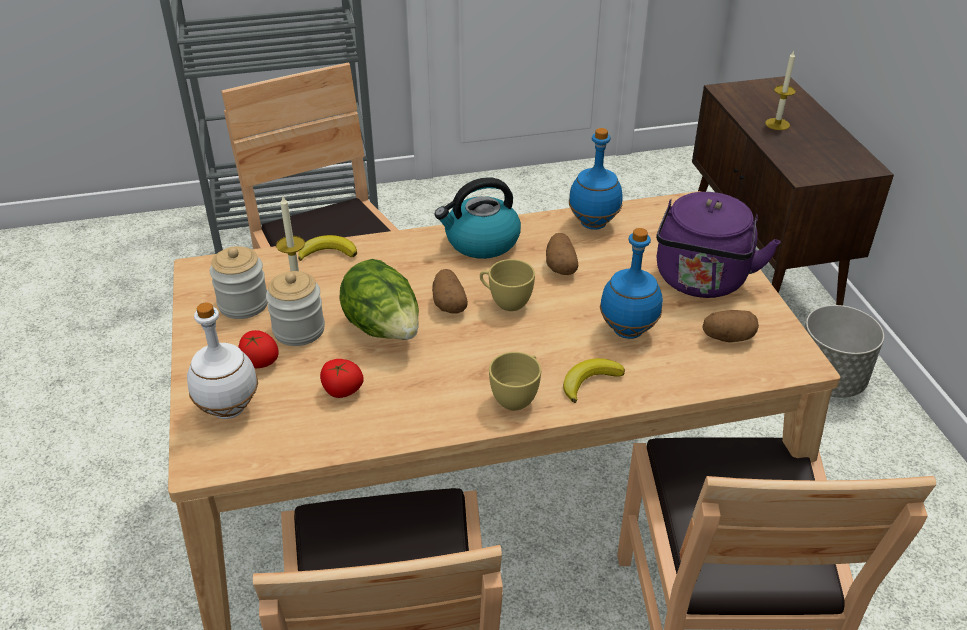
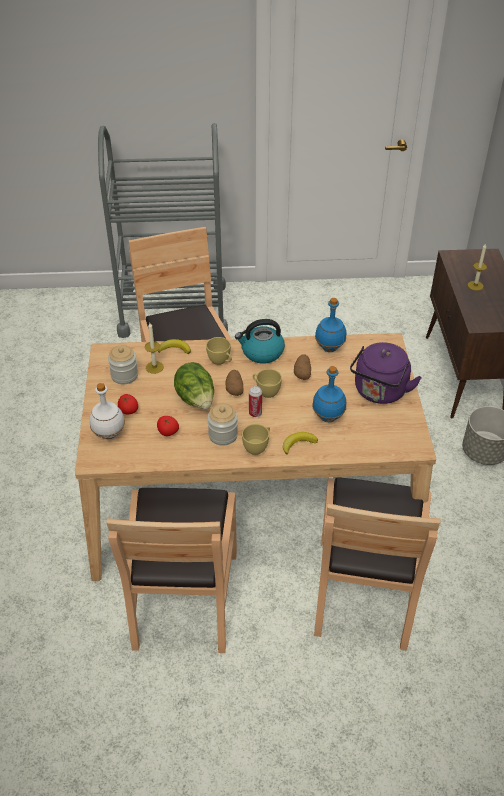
camera: 10 degrees right, 5 degrees up
(299, 330) = (151, 394): jar -> jar (223, 435)
(414, 263) = (221, 361): none -> yellow cup
(497, 339) = (255, 413): none -> can
(728, 337) = (382, 428): potato -> none

